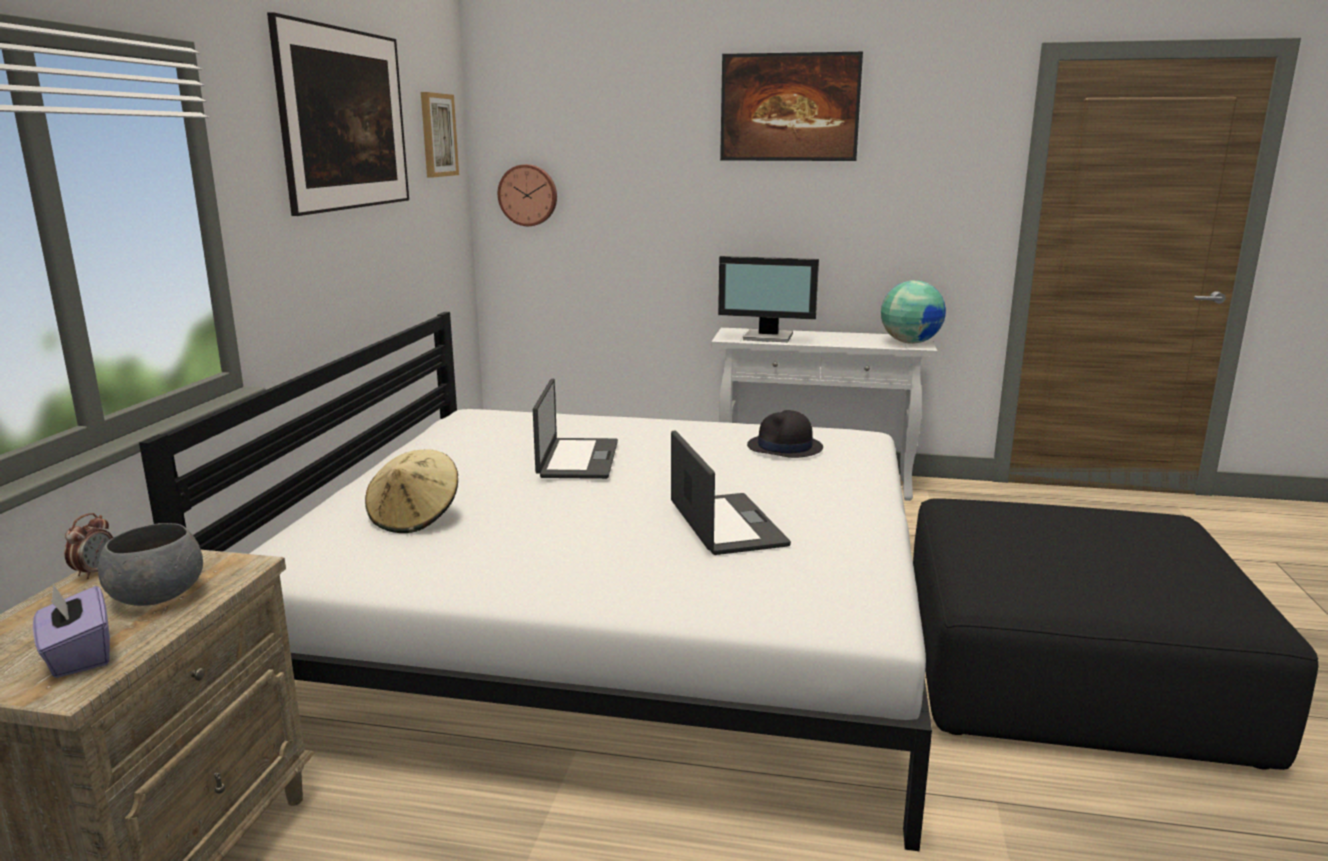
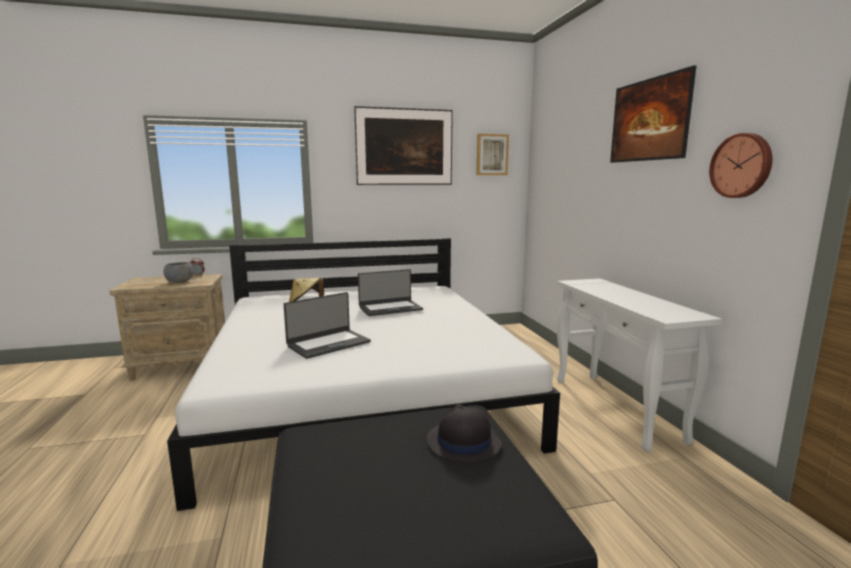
camera: 65 degrees right, 5 degrees down
(78, 656) = (142, 284): purple tissue box -> none
(528, 195) = (542, 186): wall clock -> wall clock (742, 166)
(768, 337) = (596, 287): monitor -> none
(785, 448) = (464, 340): black hat -> black hat (463, 442)
(910, 342) = (672, 315): globe -> none

